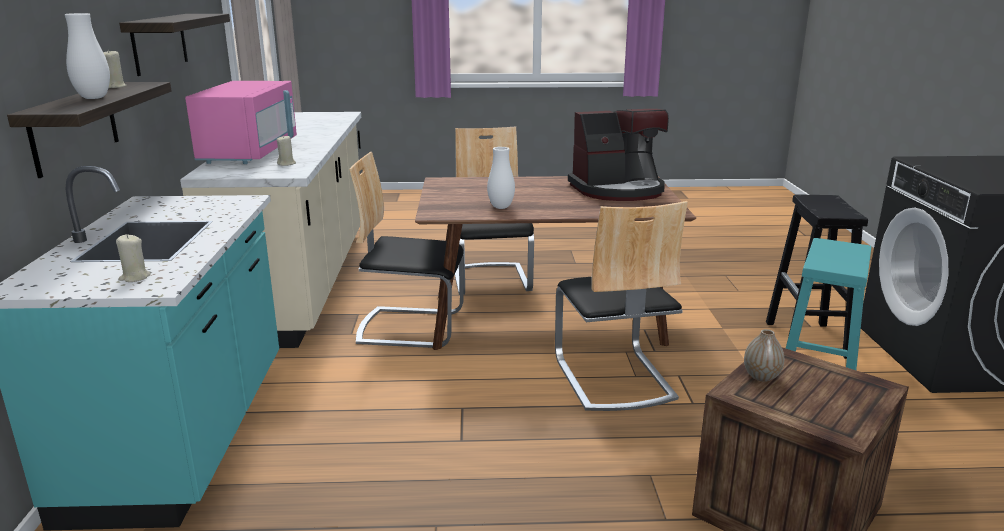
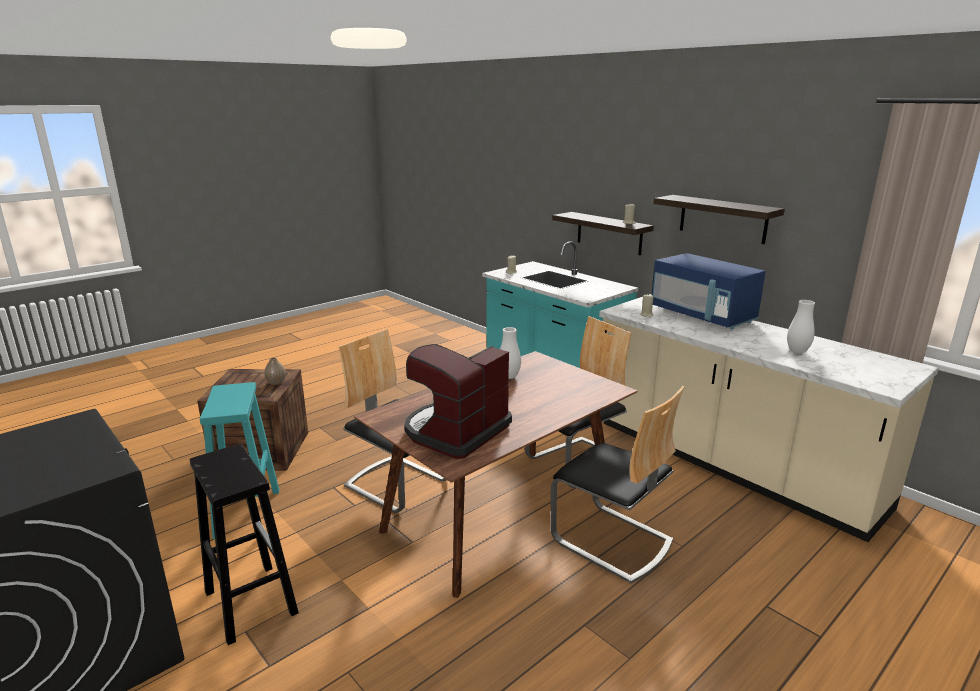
camera: 140 degrees right, 0 degrees up
(94, 98) = (593, 218): white vase -> white vase (797, 351)
(250, 153) = (702, 316): pink microwave -> blue microwave

